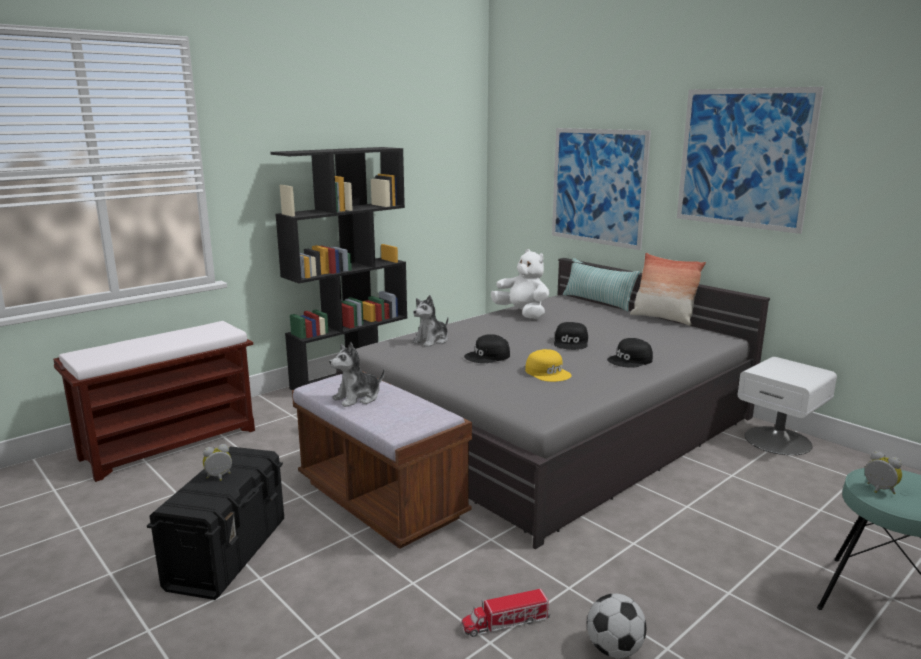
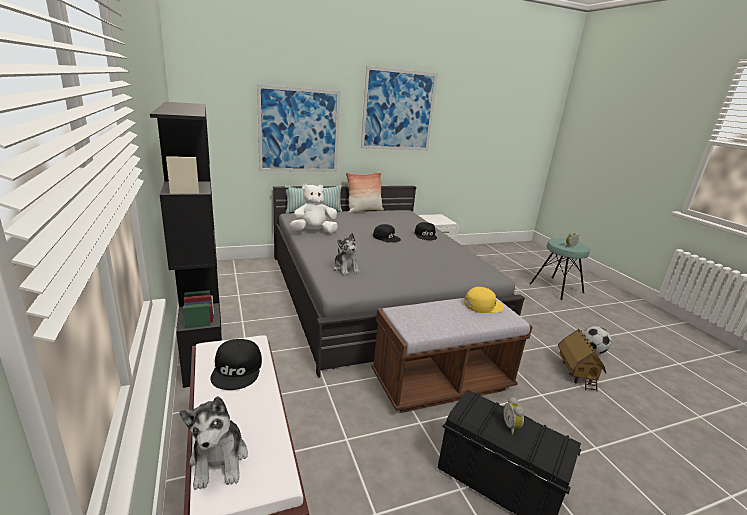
camera: 70 degrees left, 5 degrees up
(358, 398) = (451, 319): plush toy -> plush toy (219, 460)
(488, 356) = (393, 262): black cap -> black cap (238, 370)
(505, 622) = (576, 373): toy truck -> toy house
(548, 373) = (432, 256): yellow cap -> yellow cap (483, 305)

